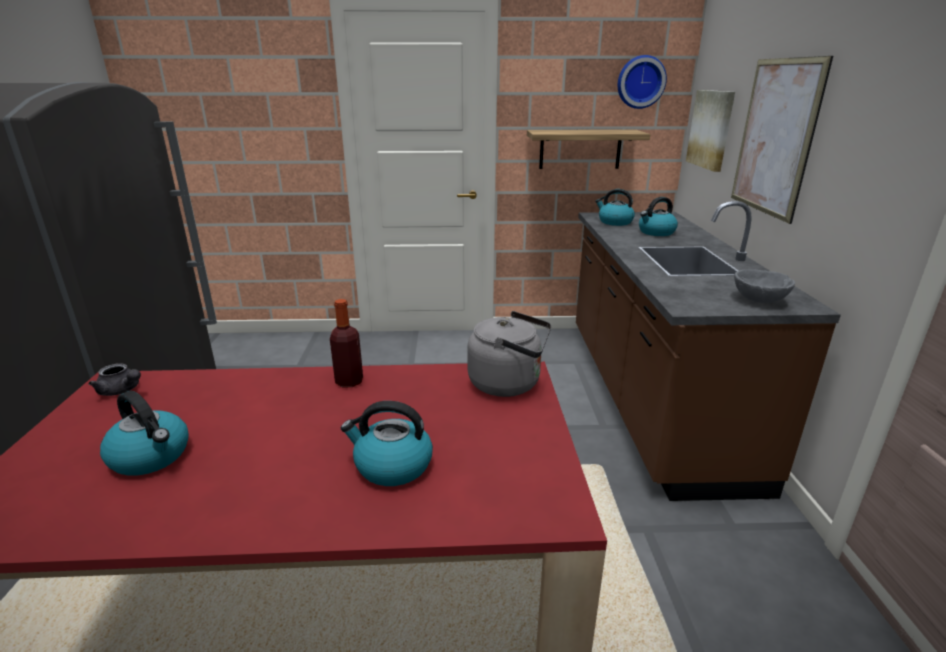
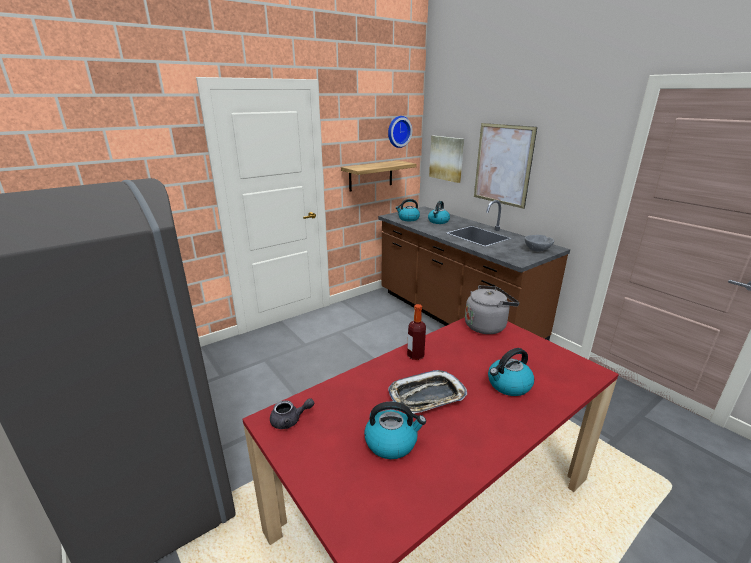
camera: 35 degrees left, 0 degrees up
(273, 430) = (427, 396): none -> tray

